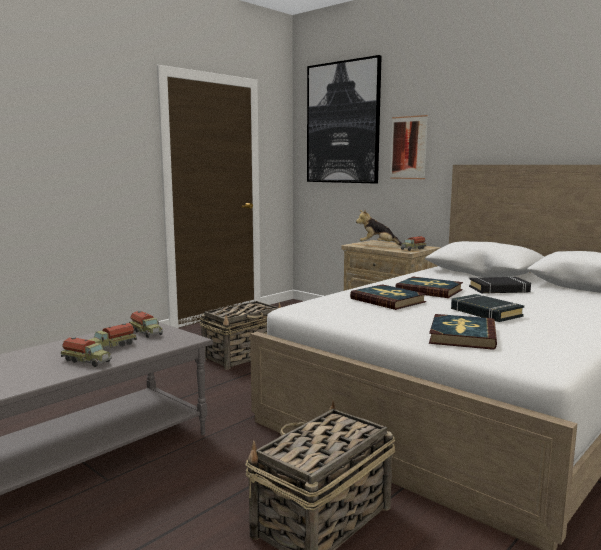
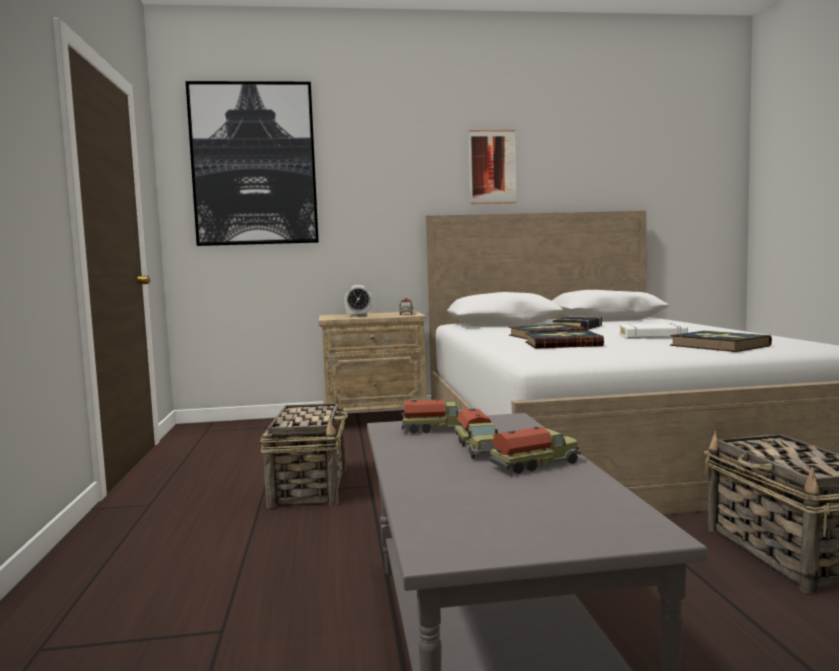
camera: 50 degrees left, 5 degrees down
(378, 245) = (359, 316): plush toy -> alarm clock
(408, 147) = (360, 197): picture -> picture (492, 167)
(485, 313) = (652, 336): black book -> white book

